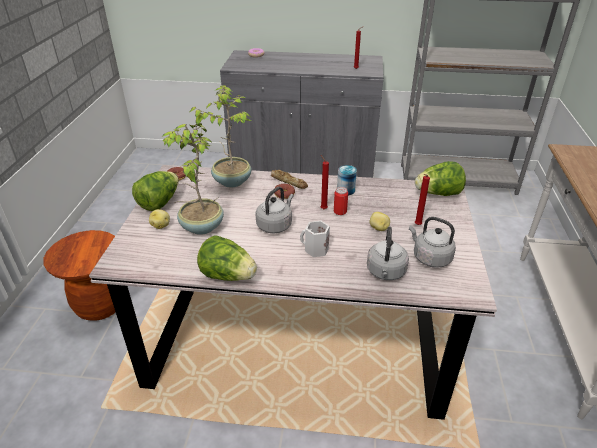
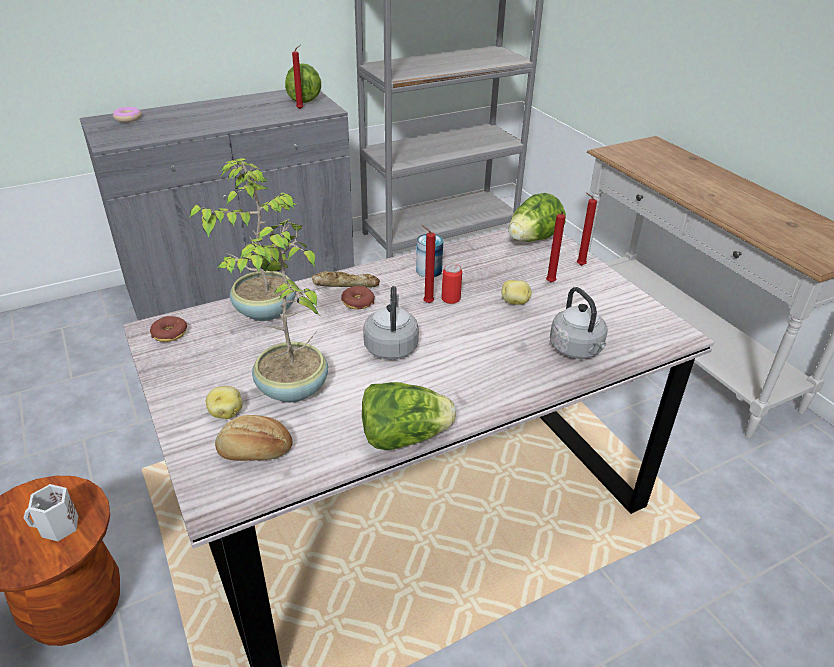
camera: 35 degrees left, 0 degrees up
(153, 250) = (255, 452): none -> bread
(159, 202) = (184, 381): lettuce -> lettuce (304, 98)
(315, 250) = (474, 357): white mug -> white mug (58, 527)
(429, 257) = (601, 314): grey kettle -> none
(452, 221) = (579, 265): none -> red candle

